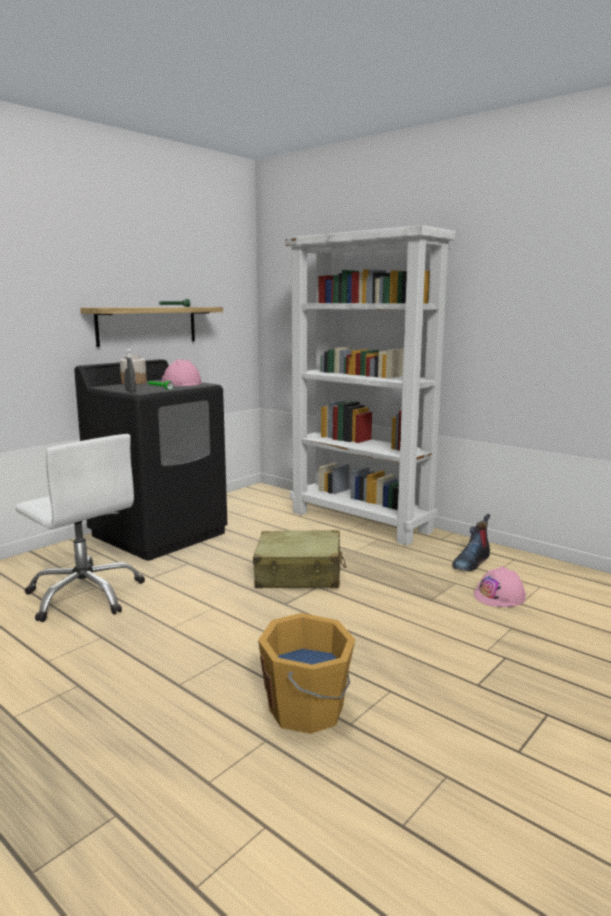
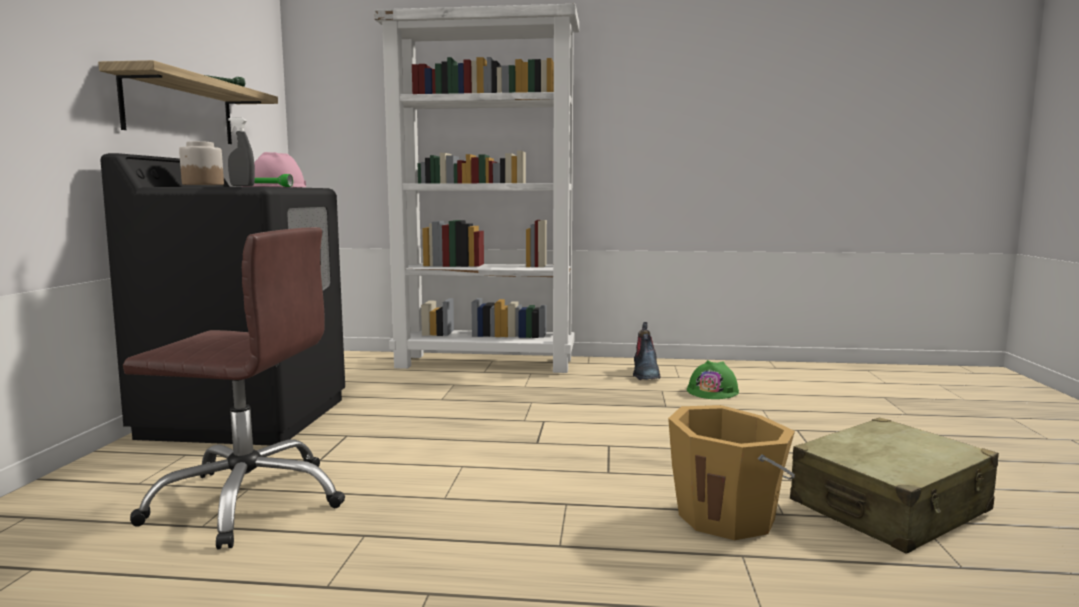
camera: 35 degrees left, 5 degrees down
(85, 595) = (248, 501): white office chair -> brown office chair
(299, 574) = (504, 416): beige suitcase -> beige suitcase (889, 507)
(499, 596) = (712, 391): pink hard hat -> green hard hat

